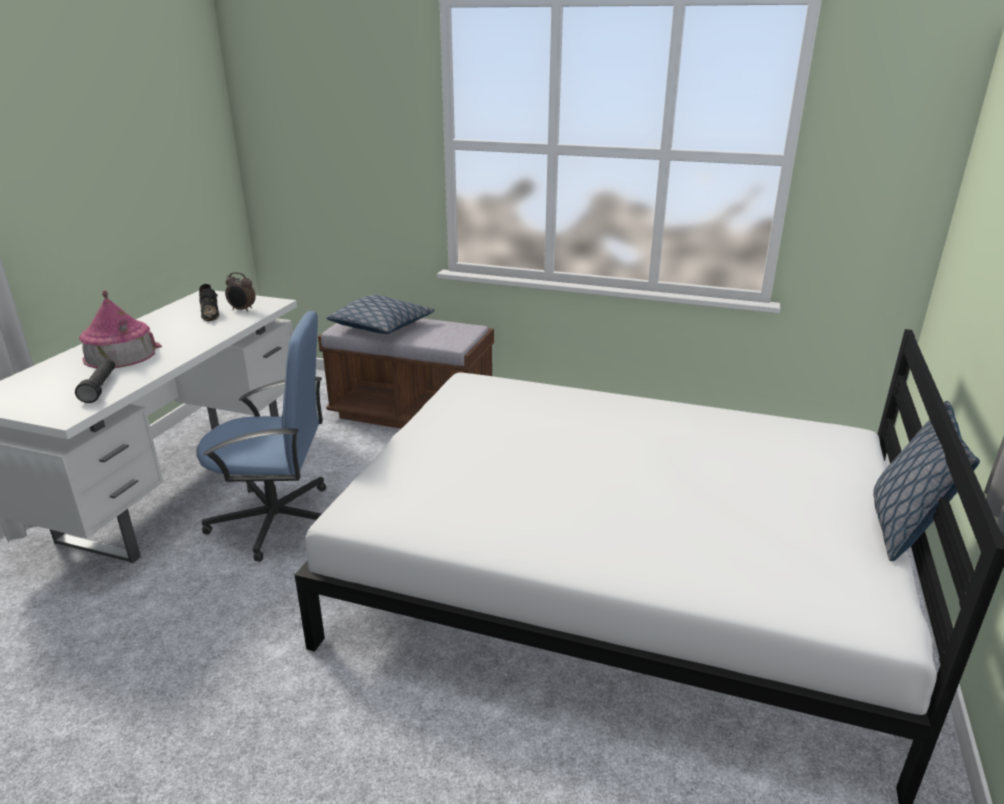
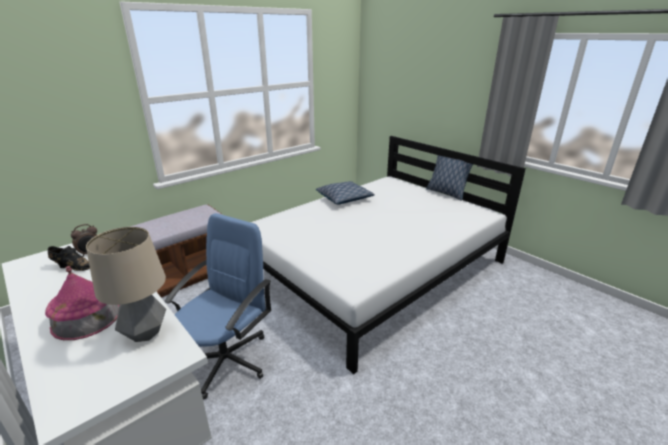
camera: 60 degrees left, 0 degrees up
(100, 387) = (145, 333): black flashlight -> table lamp
(382, 326) = (155, 229): pillow -> pillow (344, 198)

